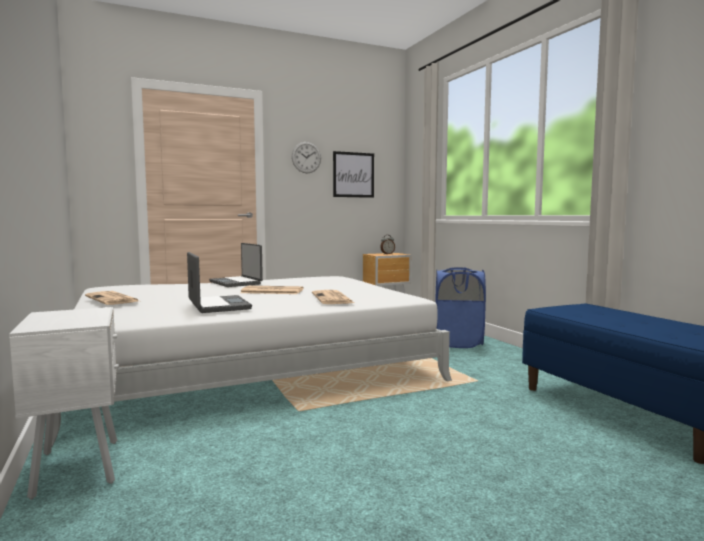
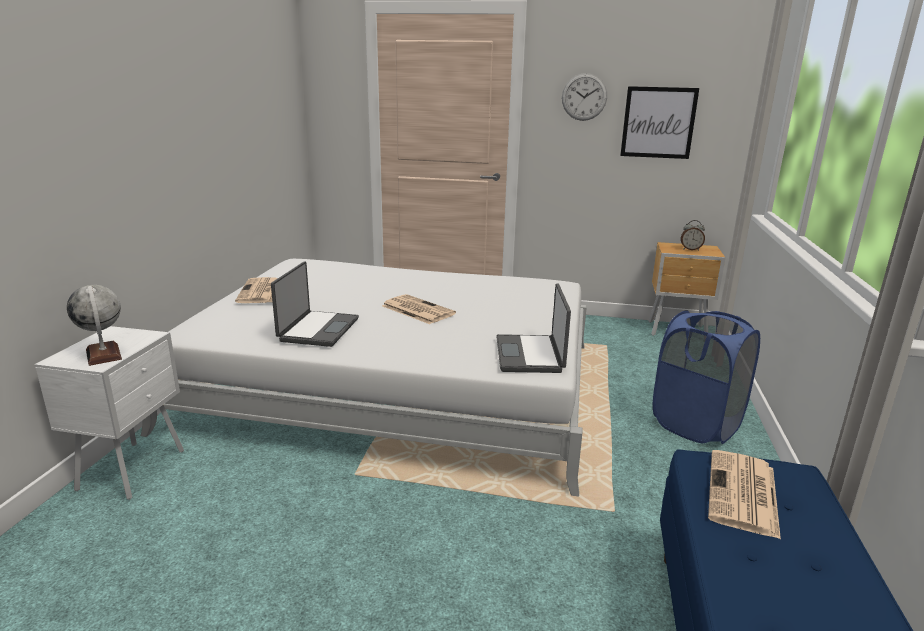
camera: 35 degrees right, 15 degrees up
(79, 320) = (104, 354): none -> globe
(236, 283) = (424, 278): laptop -> laptop (530, 355)
(333, 298) = (450, 346): newspaper -> newspaper (743, 494)

